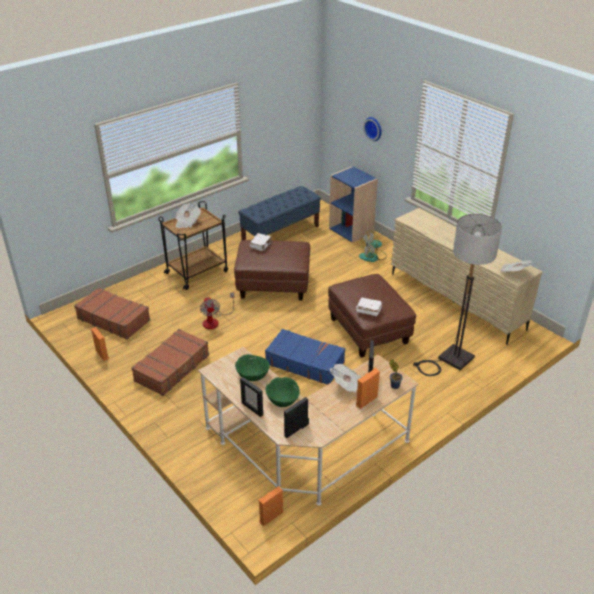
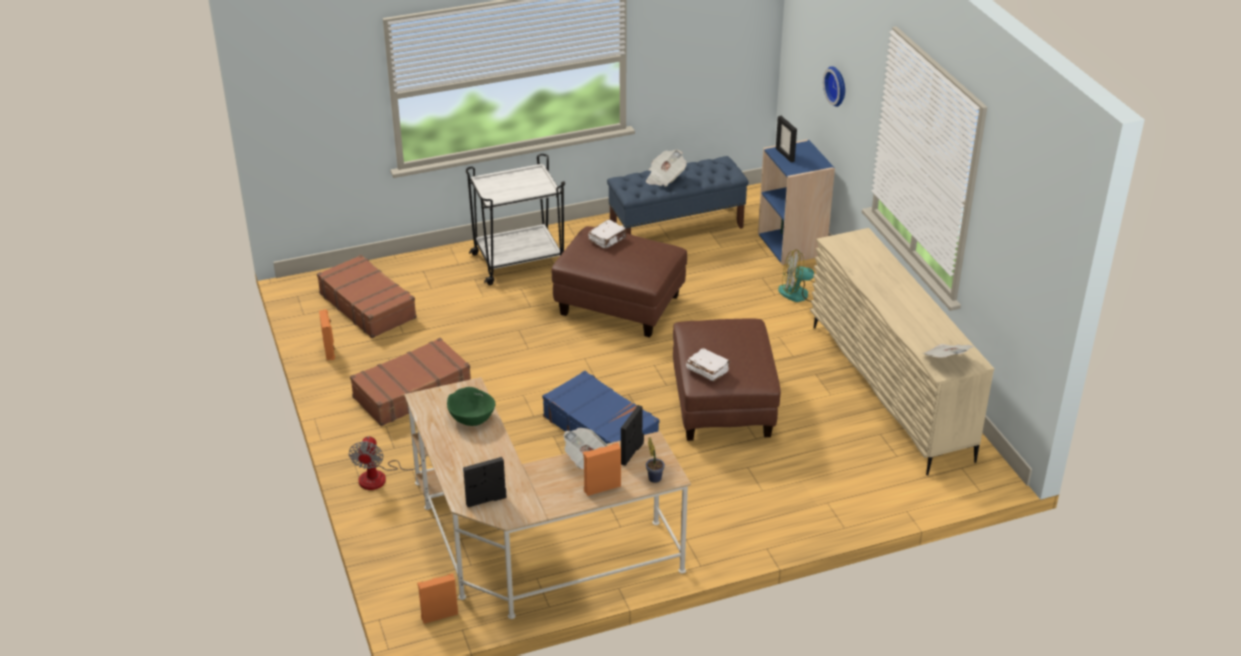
camera: 20 degrees right, 0 degrees up
(187, 222) = (508, 182): newspaper -> newspaper (664, 178)
(197, 272) = (519, 262): brown cart -> white cart
(214, 321) = (505, 339): fan -> fan (382, 476)
(252, 408) = (446, 460): picture frame -> picture frame (785, 155)
(283, 399) = (492, 458): green bowl -> none
(447, 361) = (816, 477): floor lamp -> none

